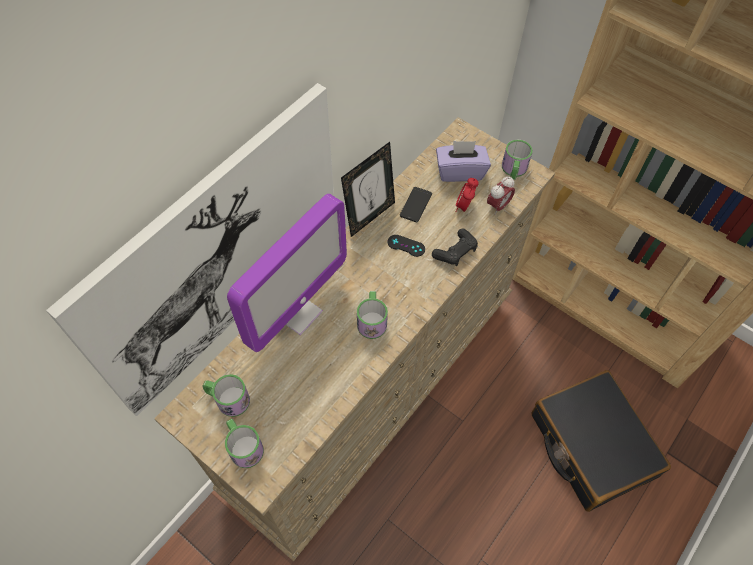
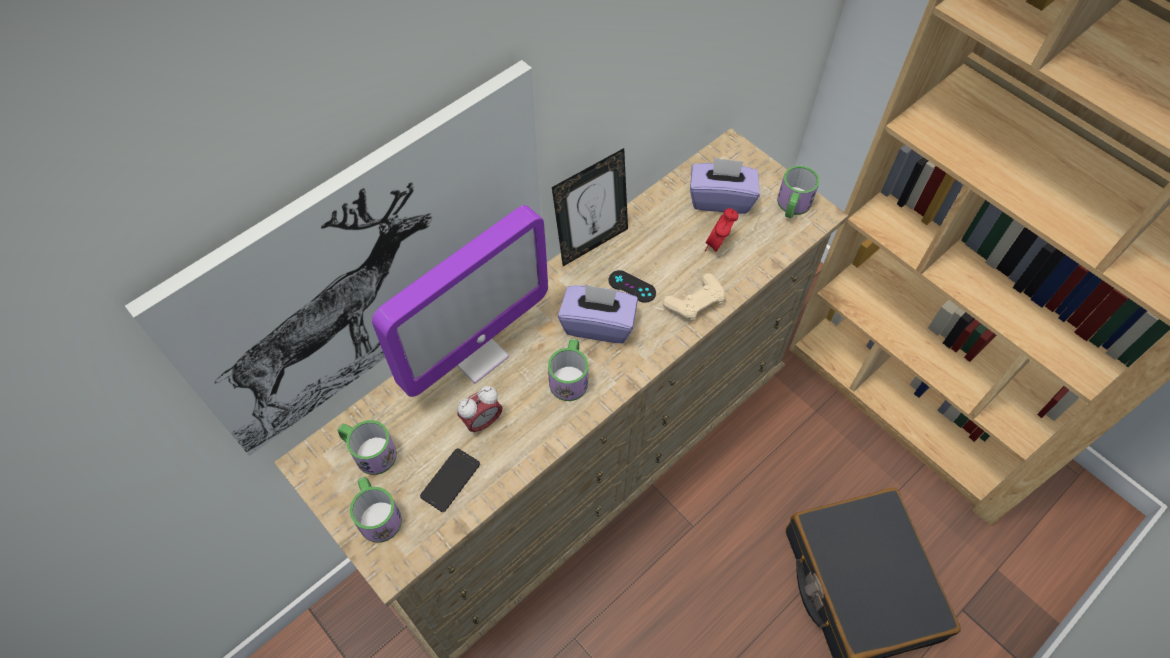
camera: 10 degrees right, 0 degrees up
(386, 277) = (598, 324): none -> purple tissue box
(416, 205) = (654, 235): phone -> phone (450, 480)
(455, 252) = (695, 303): black game controller -> beige game controller
(498, 206) = (762, 250): alarm clock -> alarm clock (482, 421)

